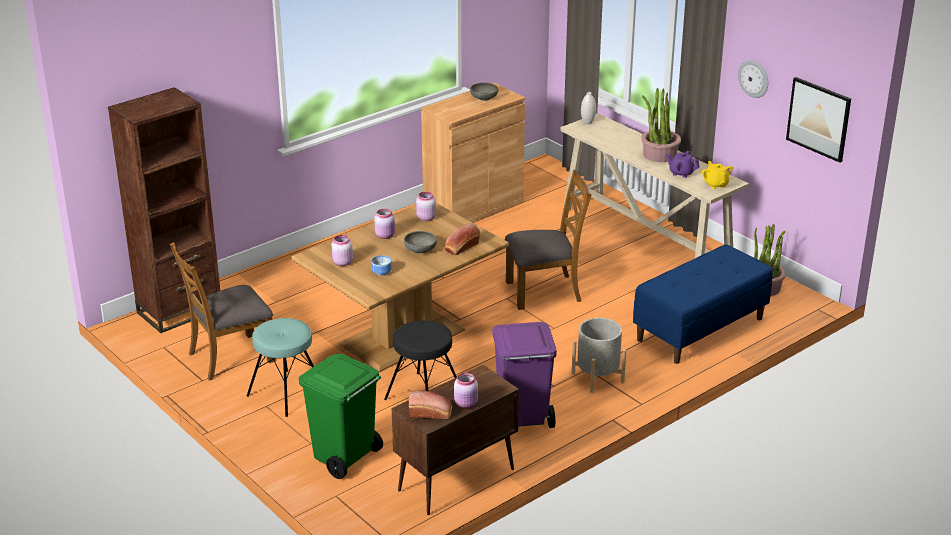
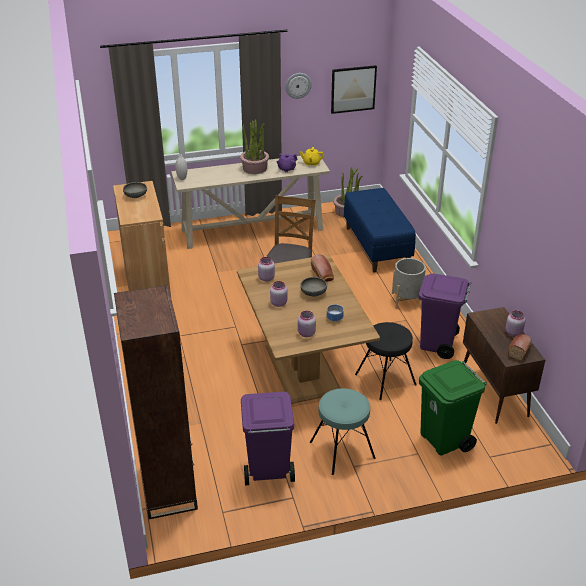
camera: 65 degrees left, 5 degrees up
(230, 357) = (268, 471): brown chair -> purple trash can

